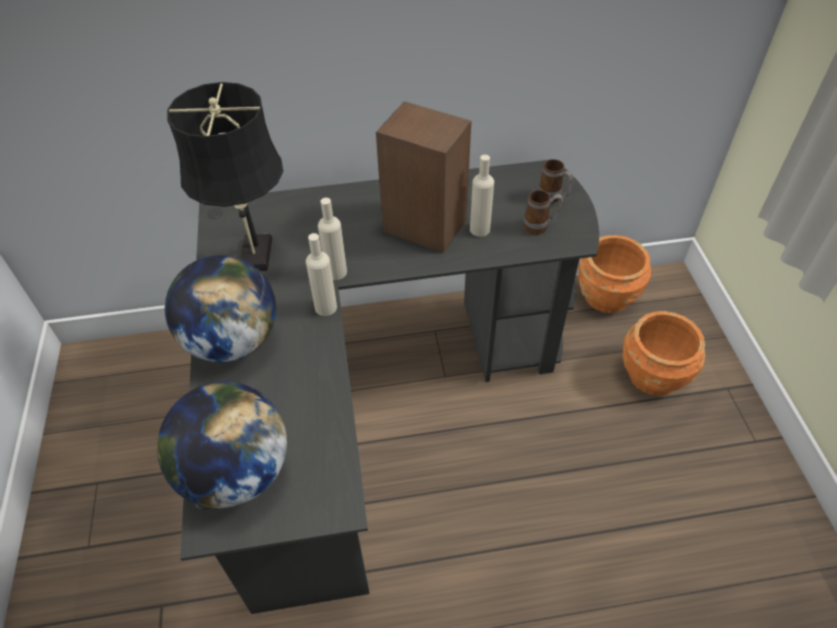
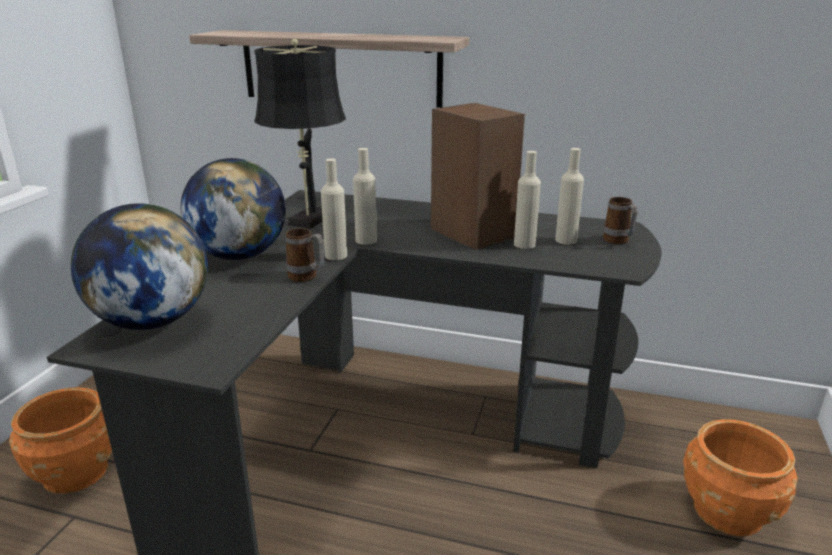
camera: 25 degrees right, 25 degrees down
(223, 70) = (340, 68): none -> shelf
(510, 210) = (566, 240): none -> beige bottle
(540, 227) = (589, 254): mug -> mug (307, 277)
(606, 295) = (699, 422): orange planter -> orange planter (76, 472)

